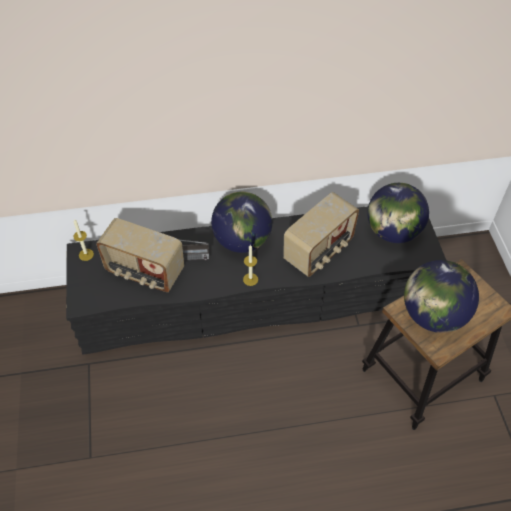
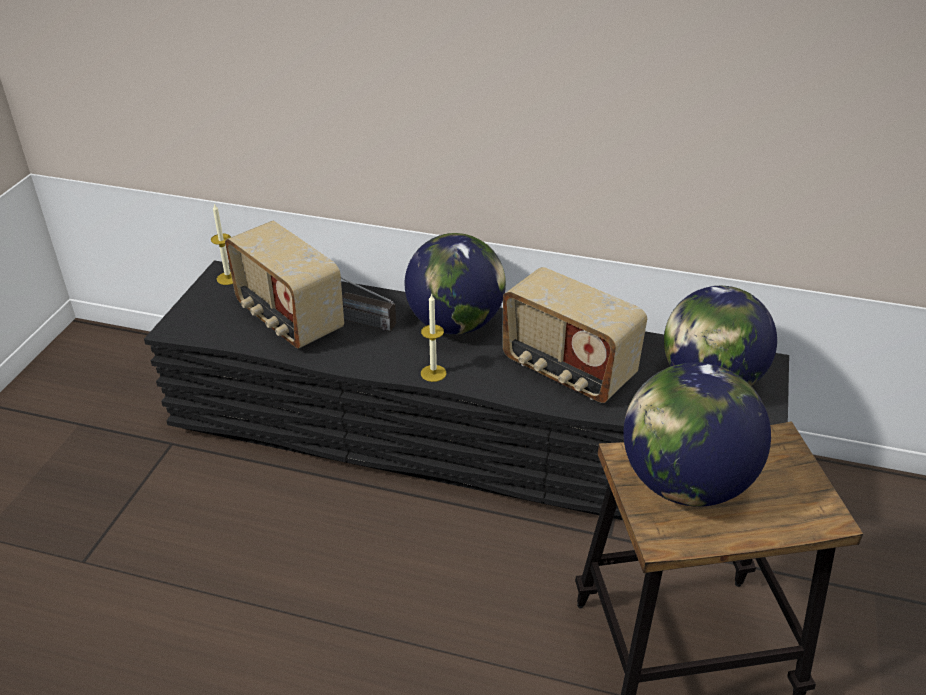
camera: 25 degrees right, 15 degrees down
(319, 251) = (567, 371): radio -> radio turned 60 degrees clockwise

